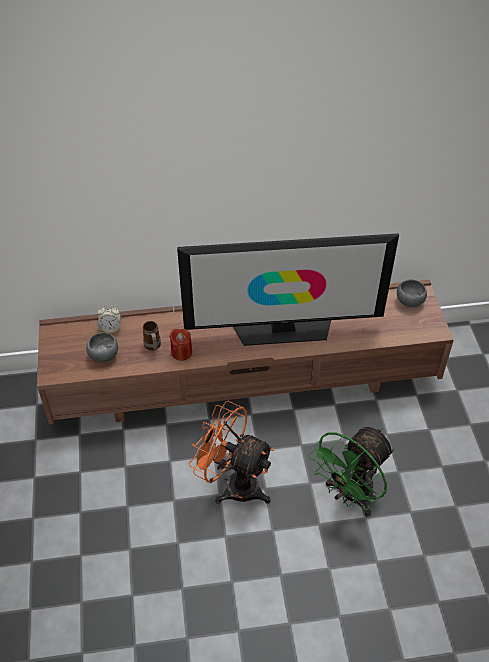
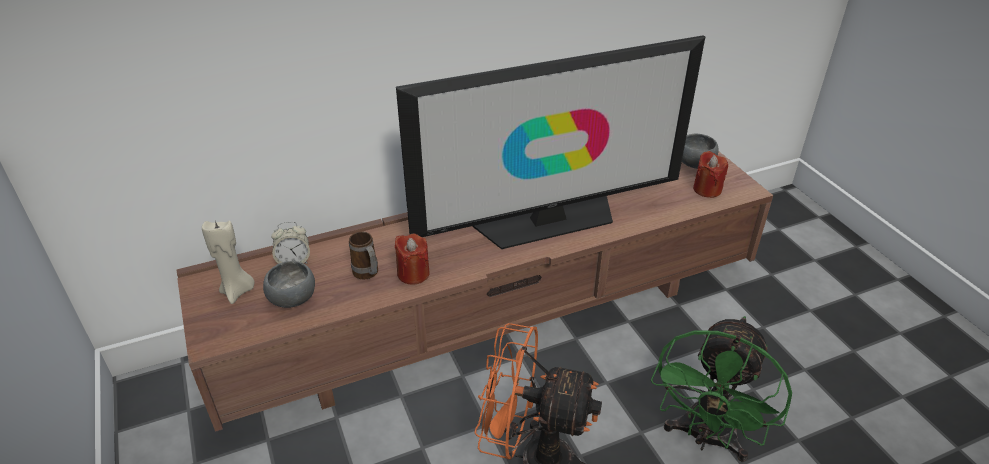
camera: 15 degrees left, 10 degrees down
(72, 343) = (237, 291): none -> beige candle
(407, 325) = (707, 189): none -> red candle

